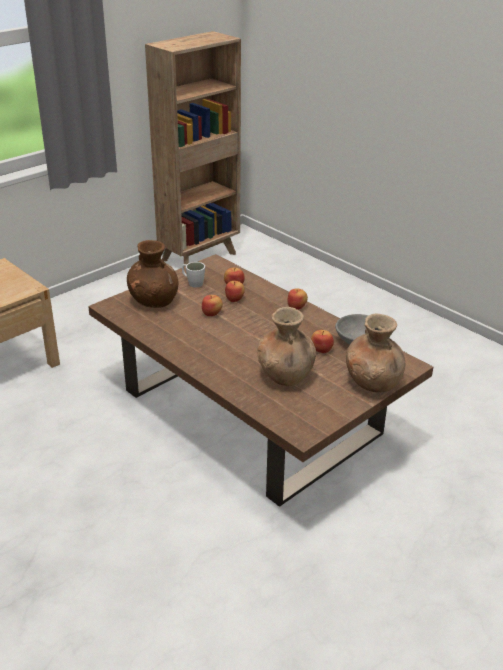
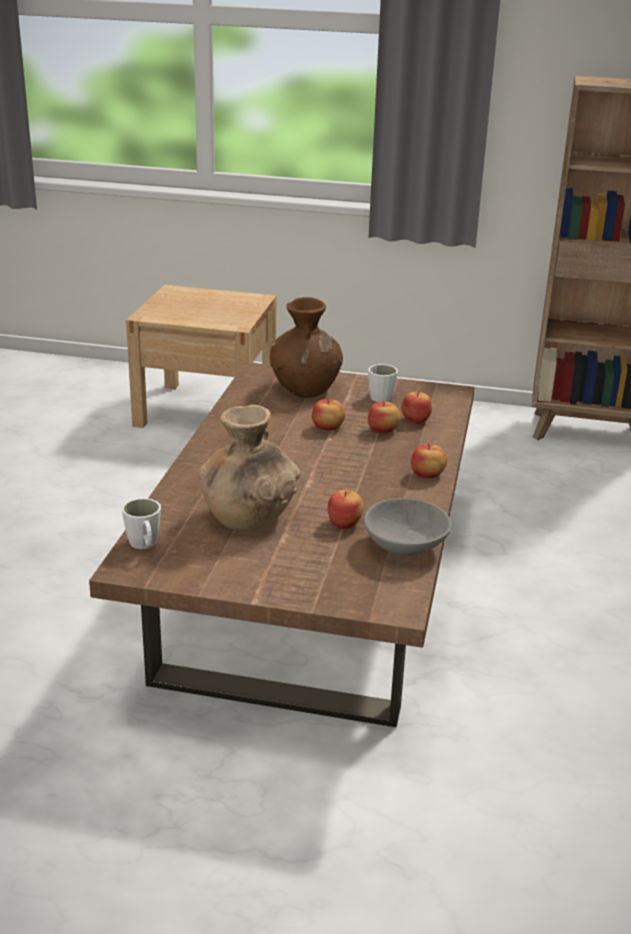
camera: 55 degrees right, 5 degrees down
(284, 420) = (145, 545): none -> white mug
(373, 382) = (312, 587): brown vase -> none

